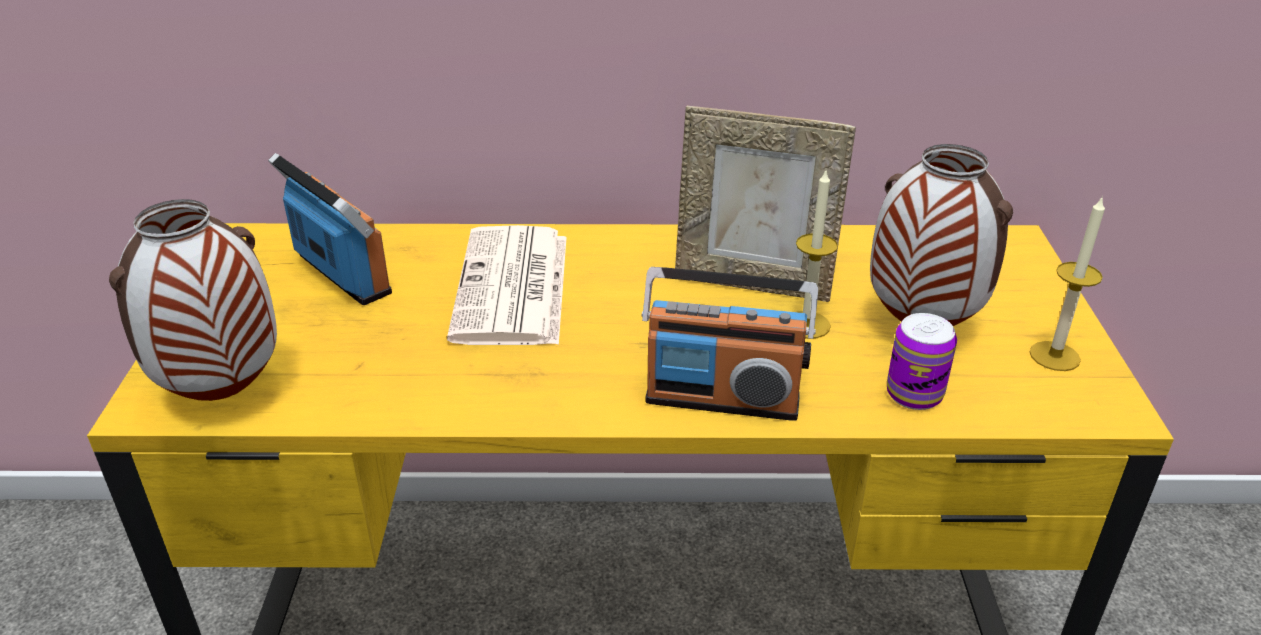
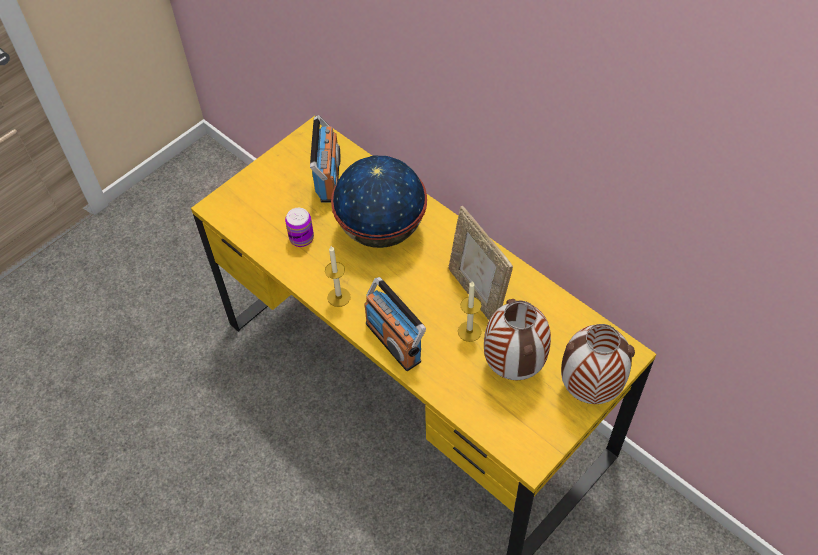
camera: 45 degrees right, 20 degrees up
(222, 396) = (240, 218): vase -> vase (588, 390)
(513, 288) = (381, 230): newspaper -> globe
(914, 394) = (465, 394): can -> can (301, 238)
(1054, 356) = (546, 421): candle -> candle (339, 297)

